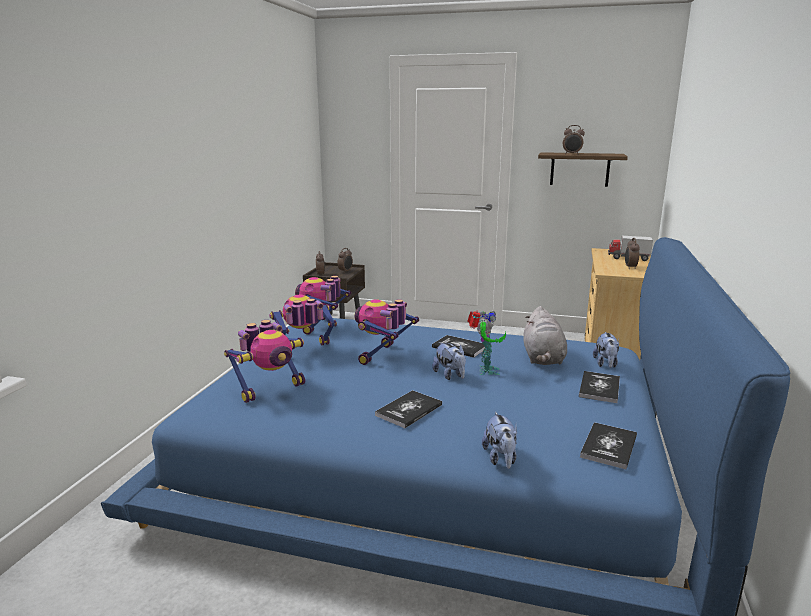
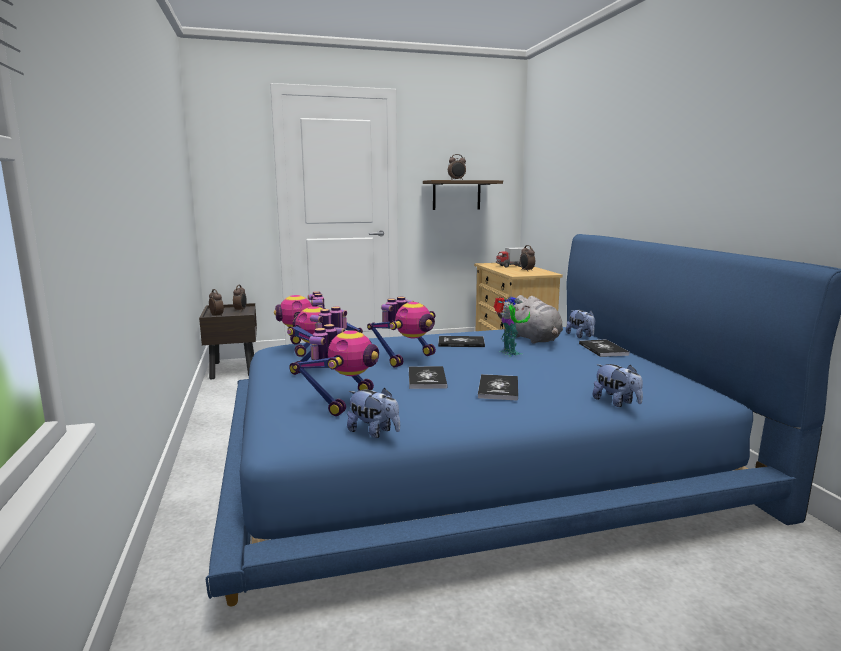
camera: 30 degrees left, 5 degrees down
(383, 356) = (407, 359): toy robot -> toy robot turned 135 degrees counterclockwise
(450, 375) = (488, 361): plush toy -> plush toy (374, 432)
(609, 446) = (668, 379): book -> book (427, 379)

